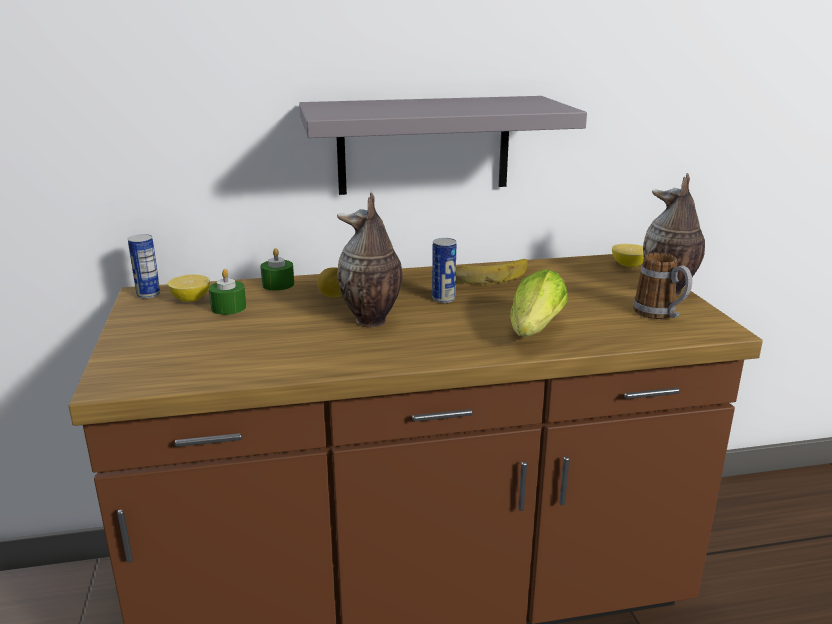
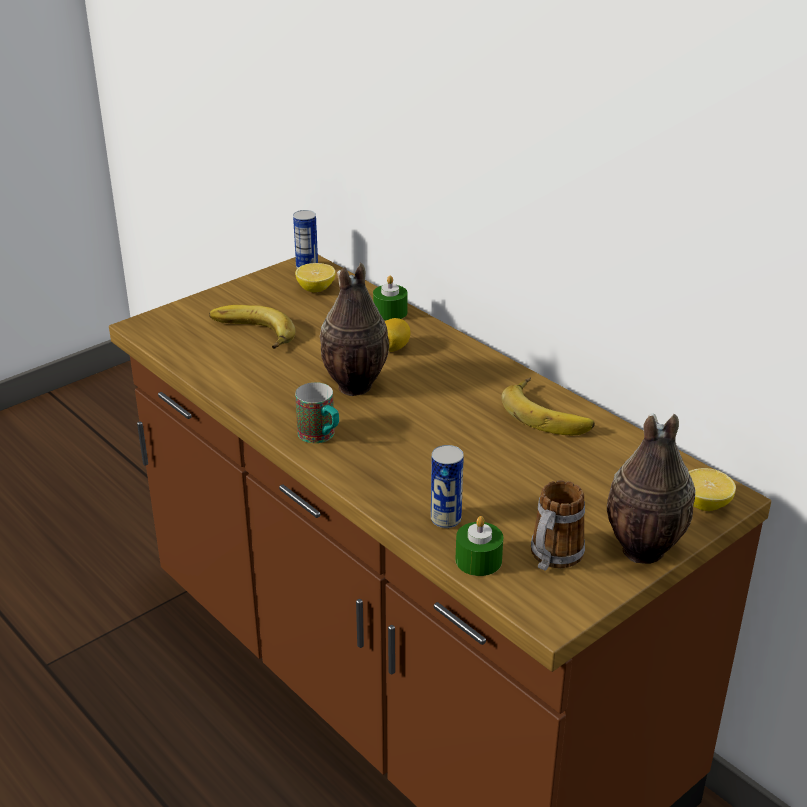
camera: 60 degrees right, 10 degrees up
(219, 340) = (250, 334): none -> banana
(228, 308) = (315, 312): green candle -> green candle (478, 560)
(424, 145) = (552, 231): grey shelf -> none
(430, 349) = (321, 437): none -> mug
(443, 299) = (448, 408): can -> can (445, 519)
(533, 332) = (416, 483): lettuce -> none

